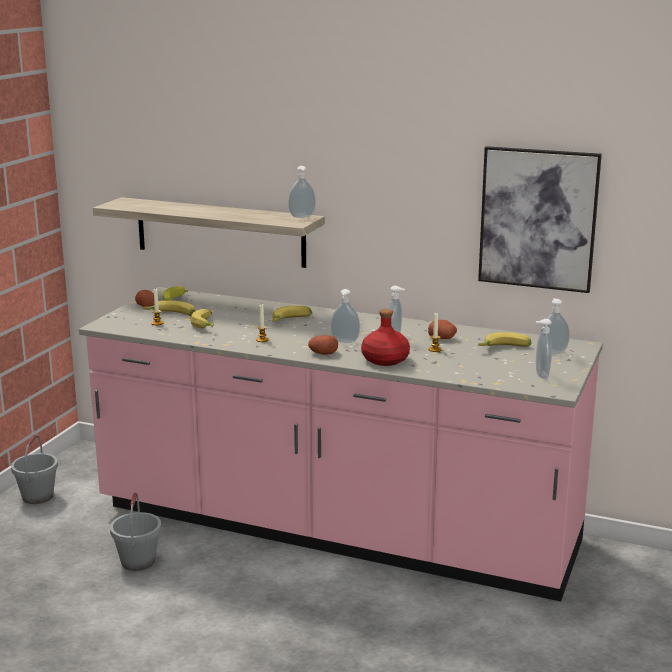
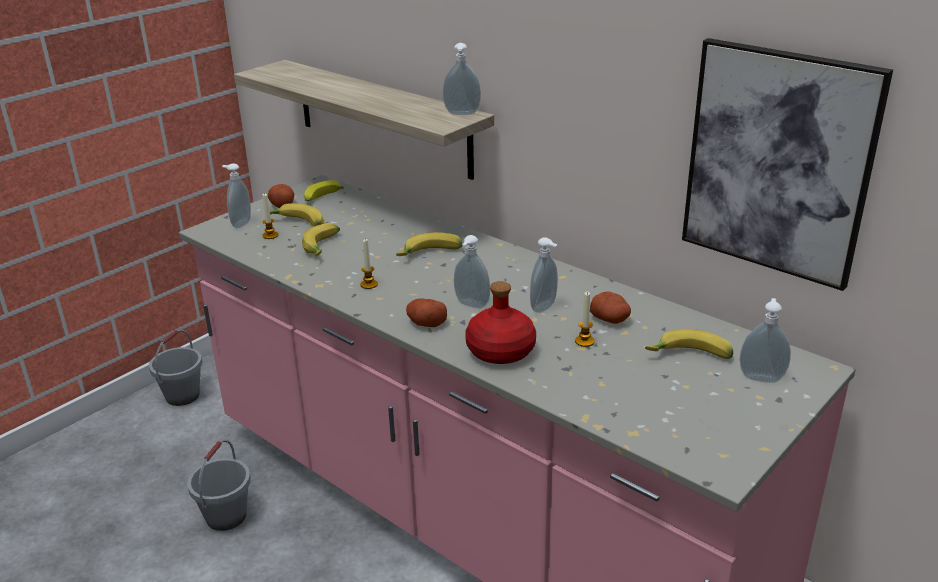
camera: 20 degrees right, 10 degrees up
(540, 375) = (713, 427): soap dispenser -> soap dispenser (240, 223)

